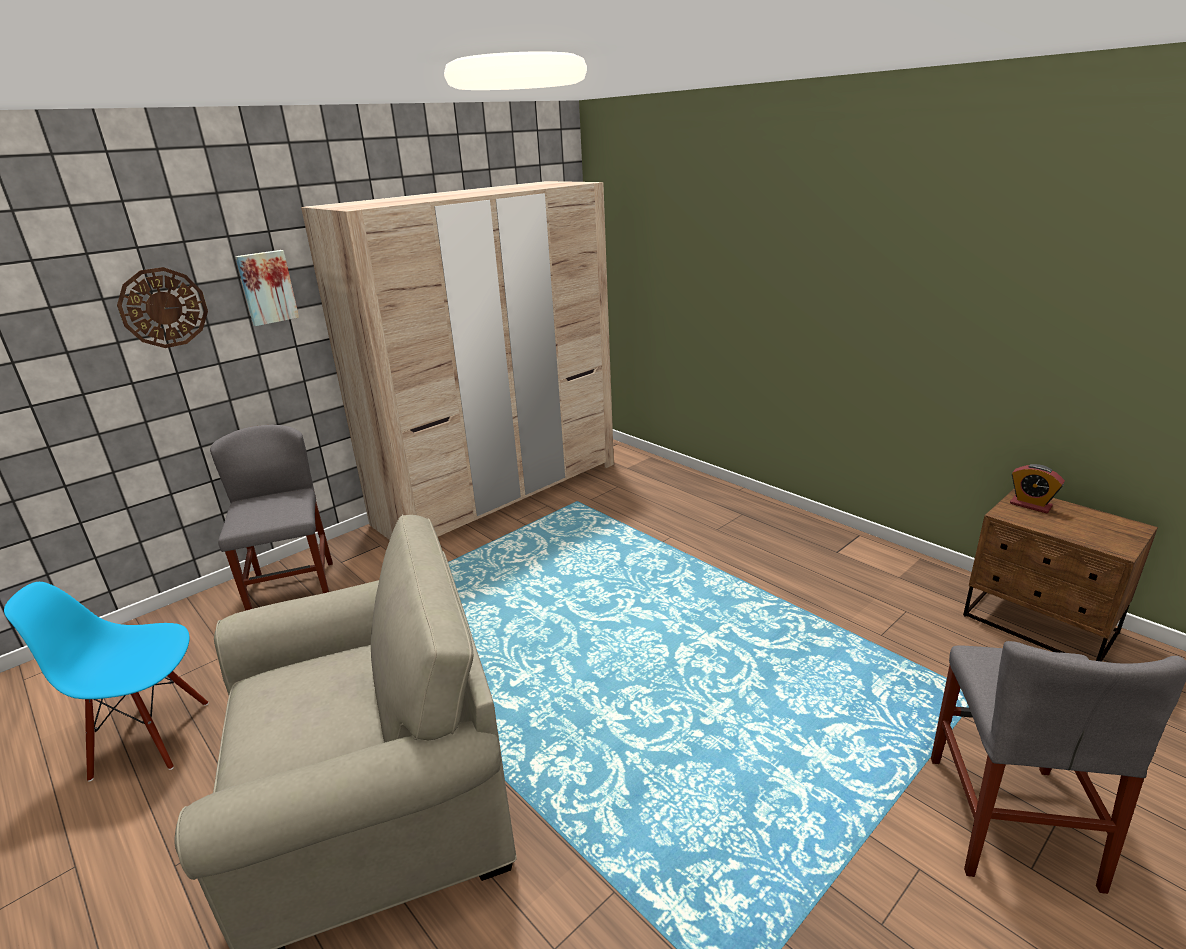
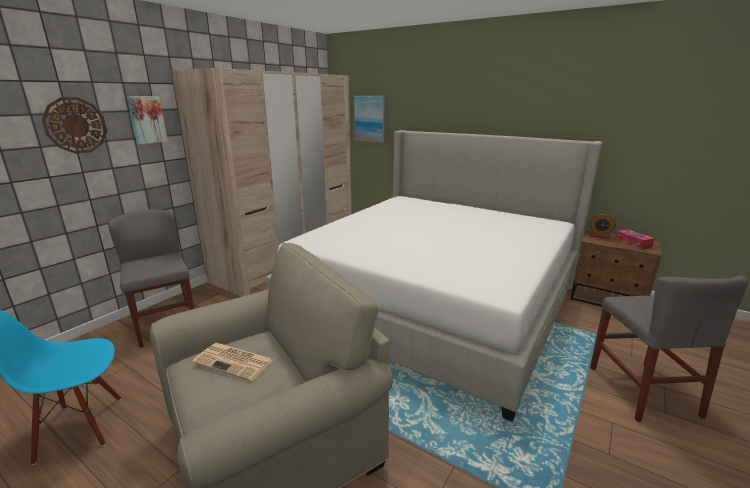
camera: 15 degrees left, 5 degrees down
(308, 692) = (235, 361): none -> newspaper
(647, 252) = (370, 118): none -> picture
(709, 592) = (435, 300): none -> bed
(1090, 528) = (632, 243): none -> tissue box

